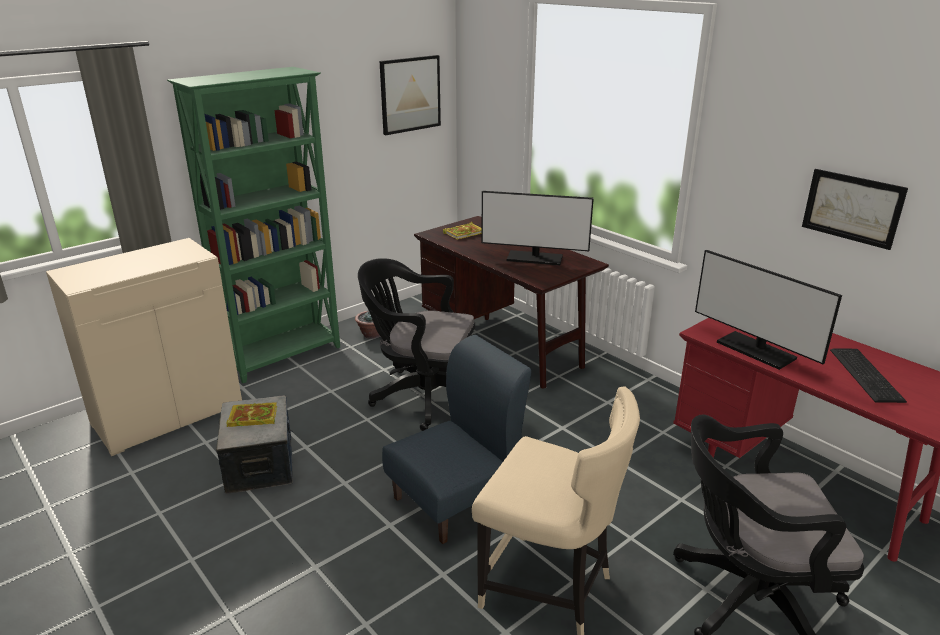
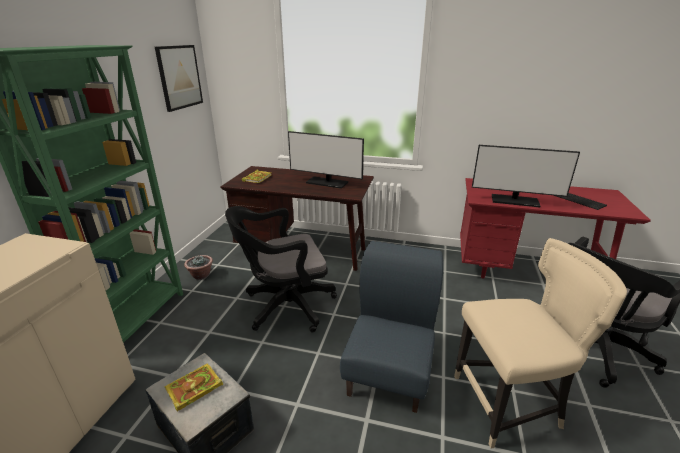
camera: 35 degrees left, 0 degrees up
(534, 258) = (327, 183): monitor -> monitor turned 45 degrees clockwise
(852, 208) = (535, 106): picture -> none

